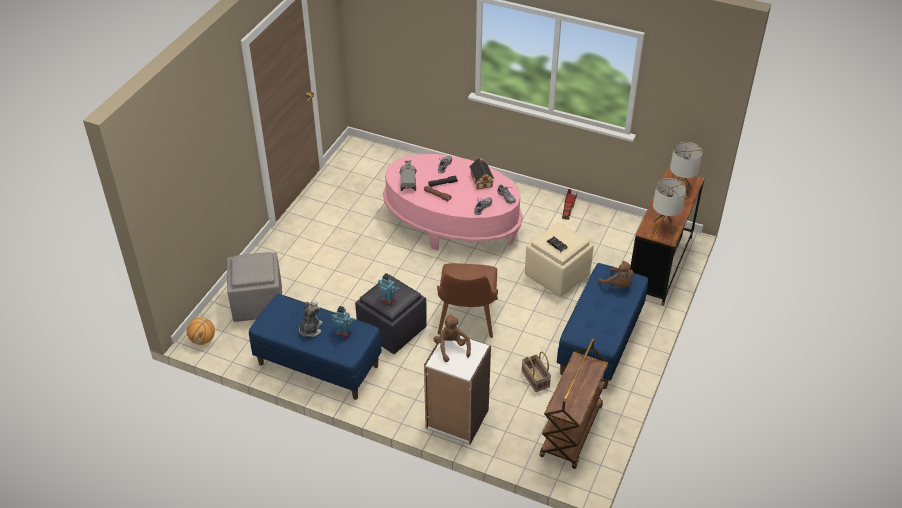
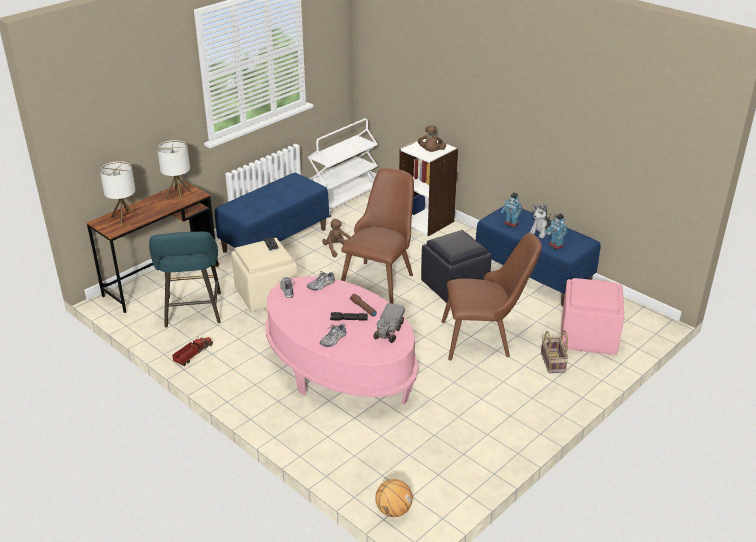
camera: 160 degrees left, 10 degrees down
(203, 340) = (647, 317): basketball -> basketball (393, 510)
(258, 303) = (587, 336): grey ottoman -> pink ottoman
(347, 279) = (485, 338): none -> brown chair
(388, 299) = (460, 238): toy robot -> toy robot (555, 245)
(481, 180) = (300, 314): toy house -> none
(534, 379) = (348, 230): basket -> basket (553, 363)
(572, 432) = (343, 199): brown cart -> white cart
(602, 241) = (193, 313): none -> turquoise stool
(618, 284) = (246, 208): brown plush toy -> brown plush toy (337, 249)

